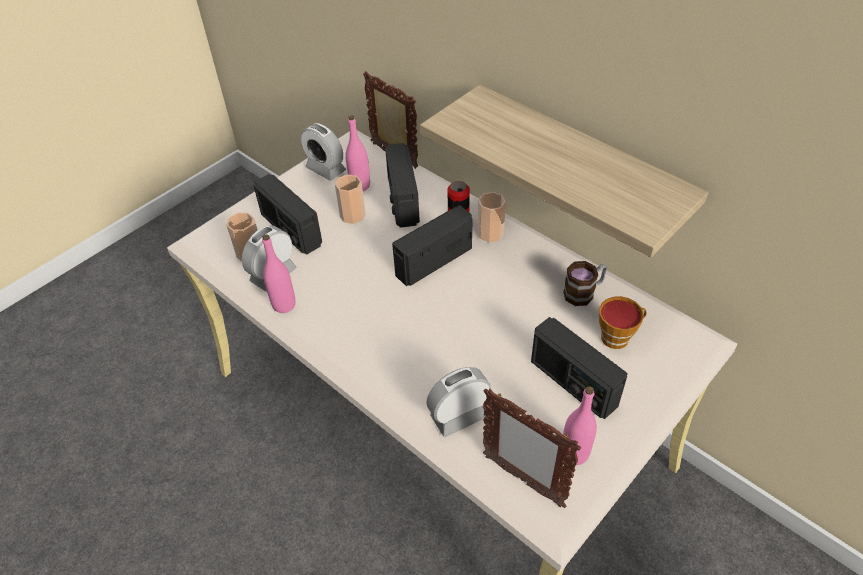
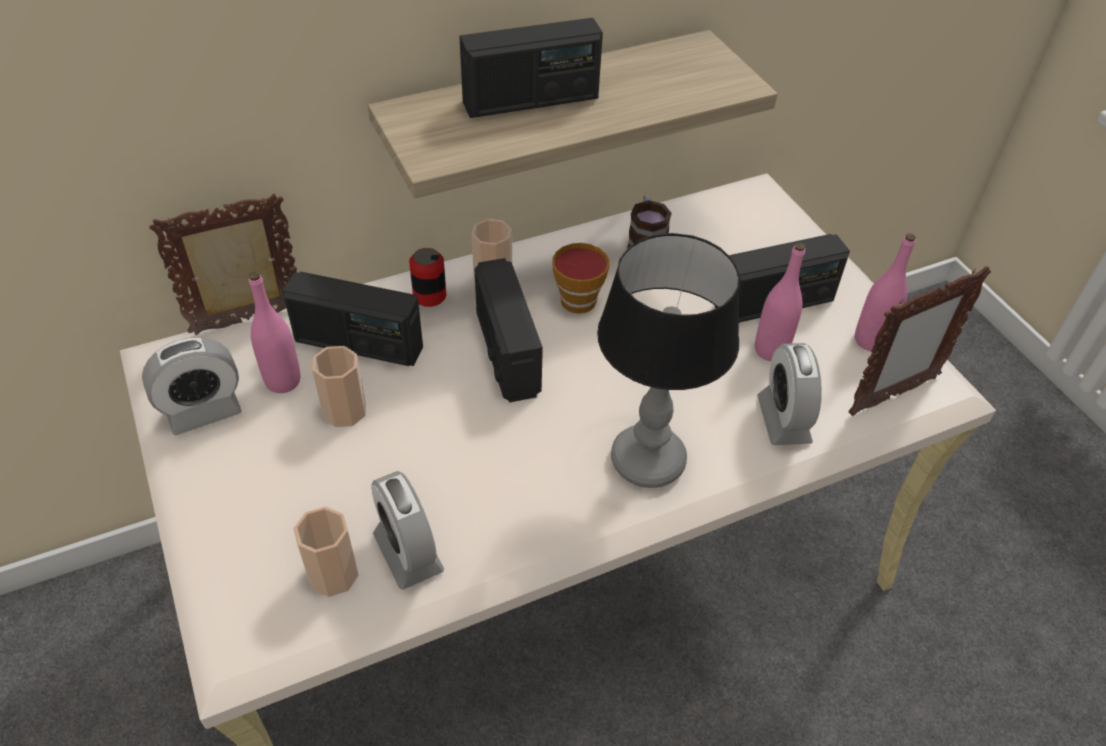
camera: 70 degrees left, 0 degrees up
(284, 305) = (485, 555): pink bottle -> pink bottle (770, 350)
(290, 230) = (317, 500): radio -> radio (531, 101)
(385, 353) = (647, 459): none -> table lamp
(618, 336) = (725, 244): cup -> cup (578, 297)

